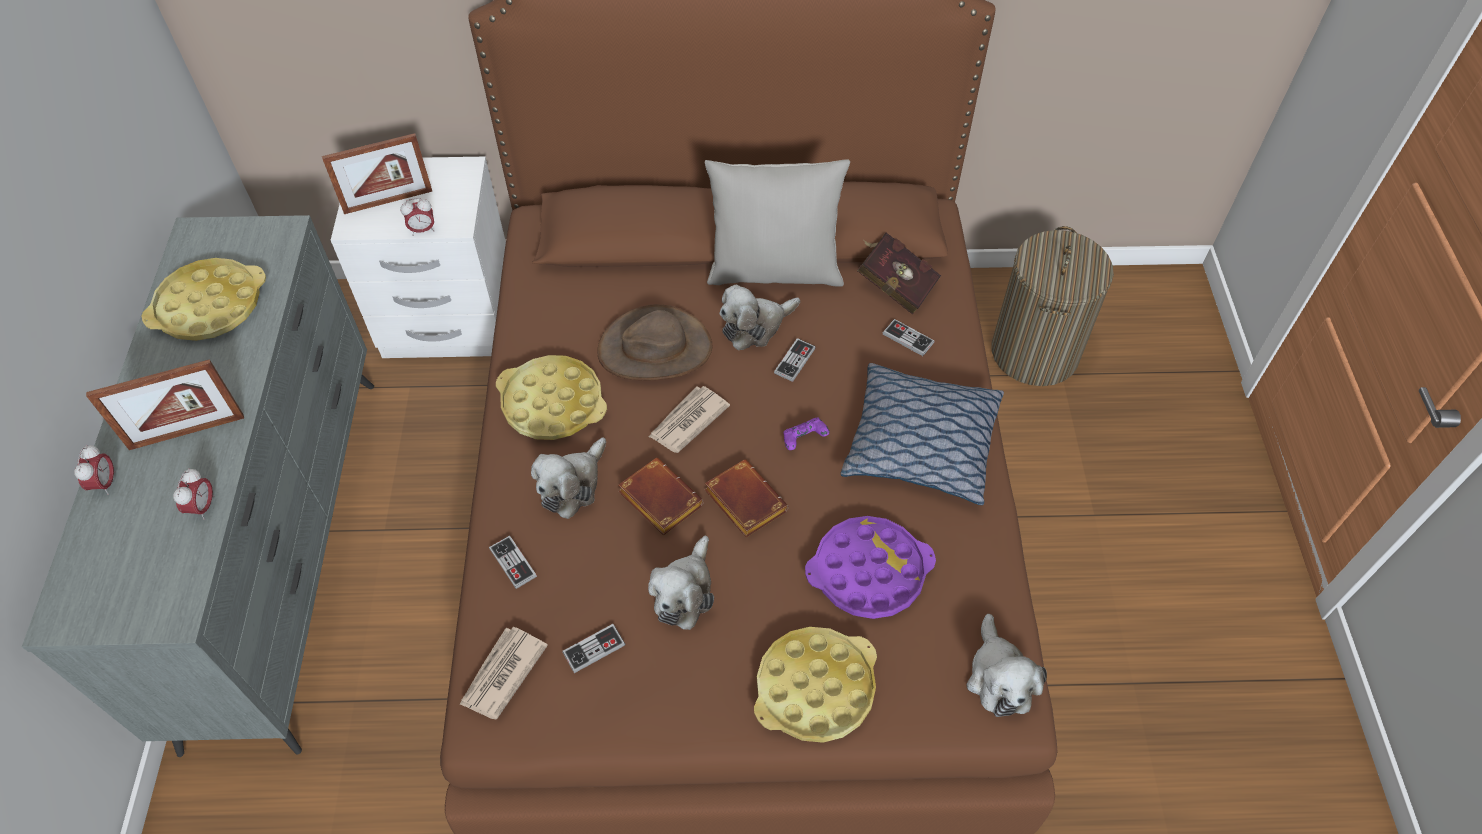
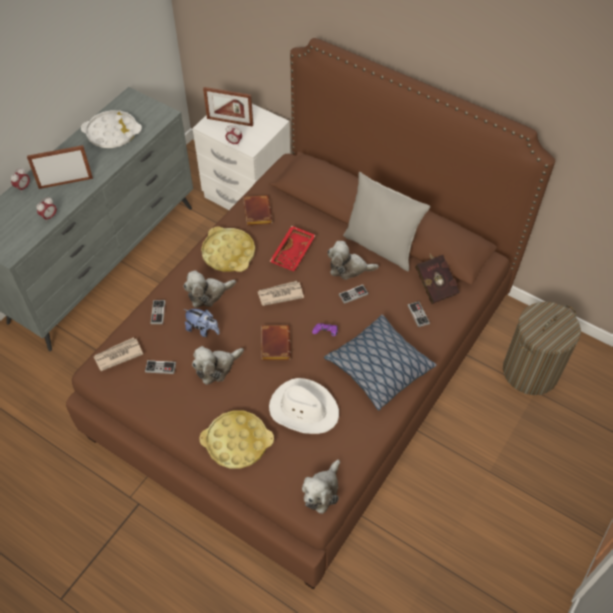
camera: 35 degrees right, 0 degrees up
(187, 432) = (65, 183): picture frame -> picture frame turned 150 degrees clockwise
(210, 306) = (112, 133): yellow tray -> white tray
(612, 546) = (203, 330): none -> plush toy
(655, 348) = (293, 253): brown hat -> red tray
(657, 499) = (237, 321): brown book -> brown book (256, 212)
(868, 572) = (303, 409): purple tray -> white hat

